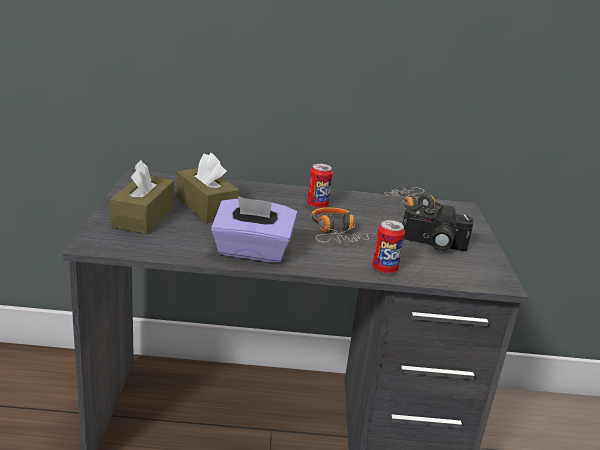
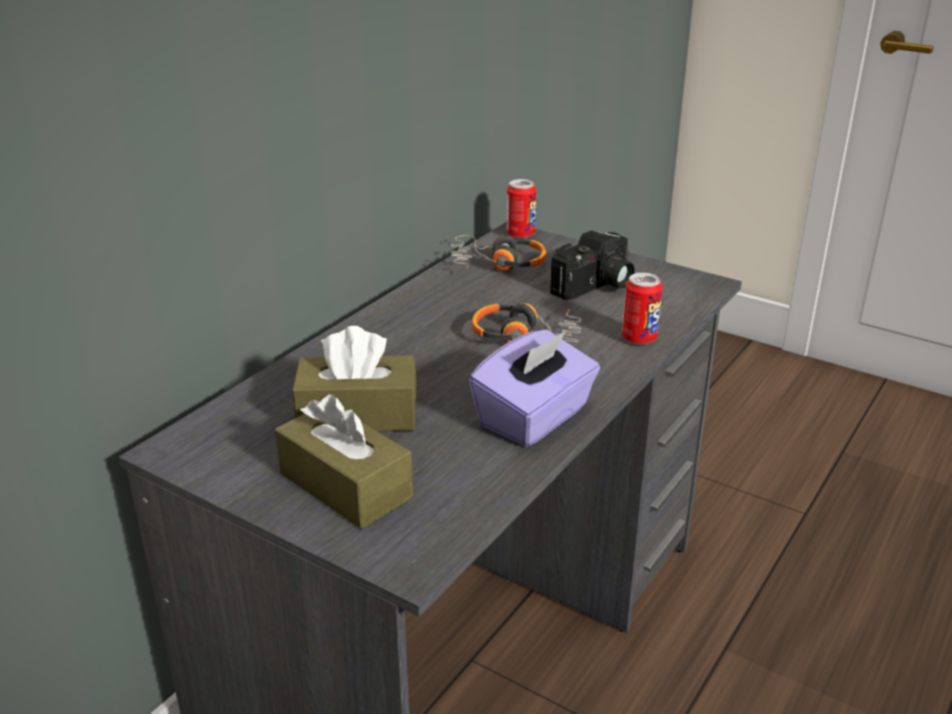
camera: 55 degrees left, 5 degrees up
(317, 205) = (430, 323): can -> can (520, 234)

